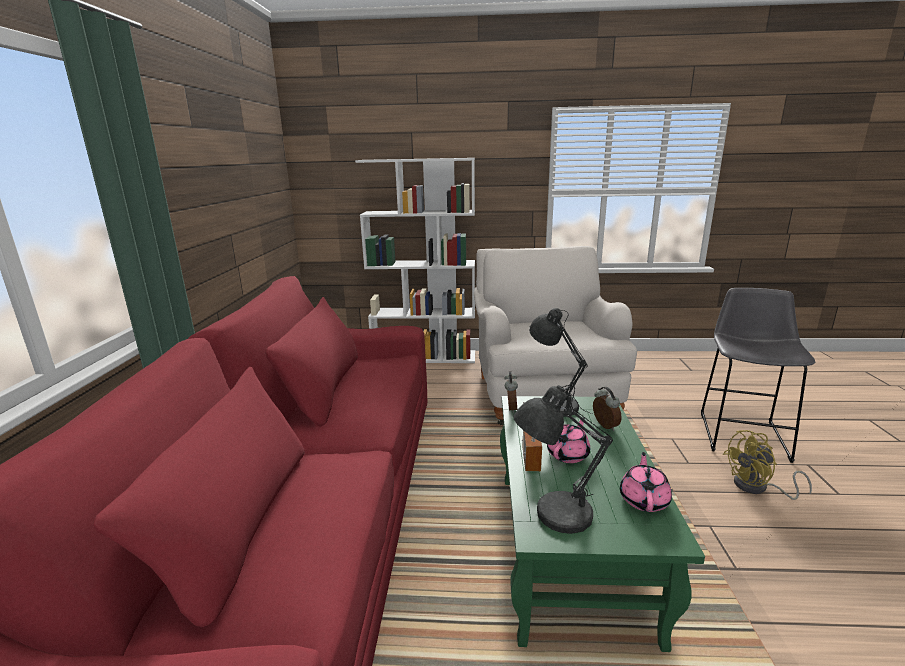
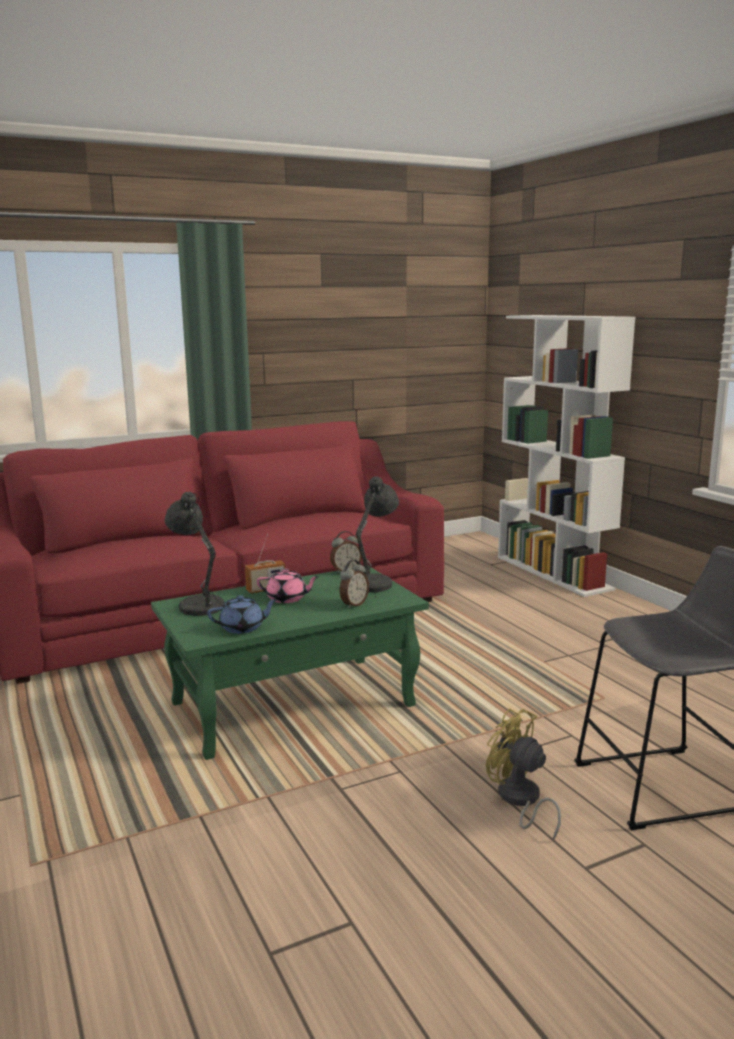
camera: 60 degrees right, 5 degrees down
(542, 393) = (567, 644): white armchair -> none
(644, 499) = (243, 628): pink teapot -> blue teapot

